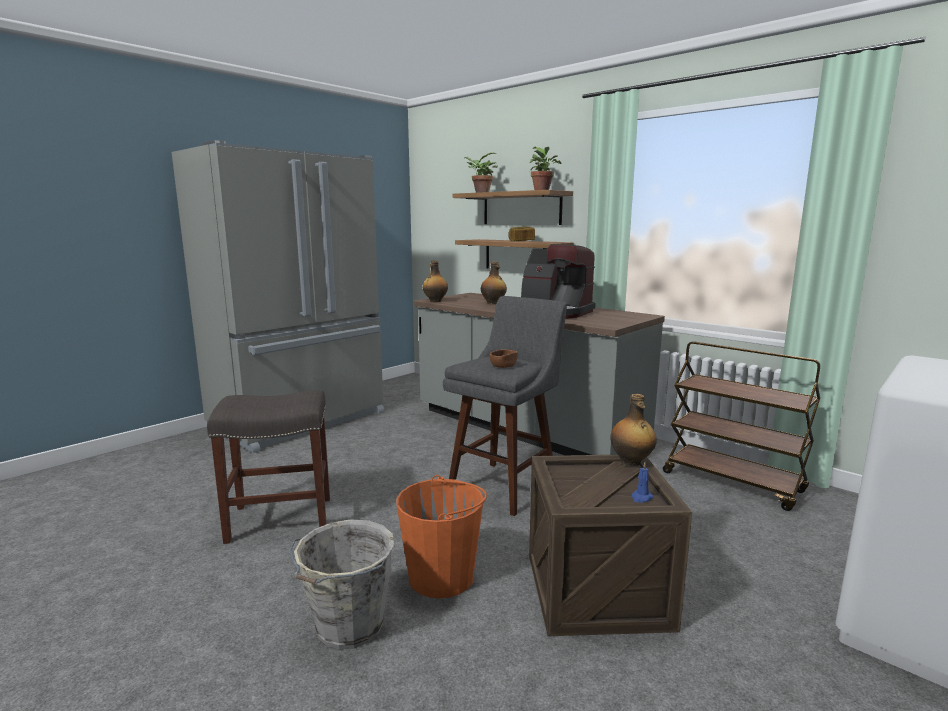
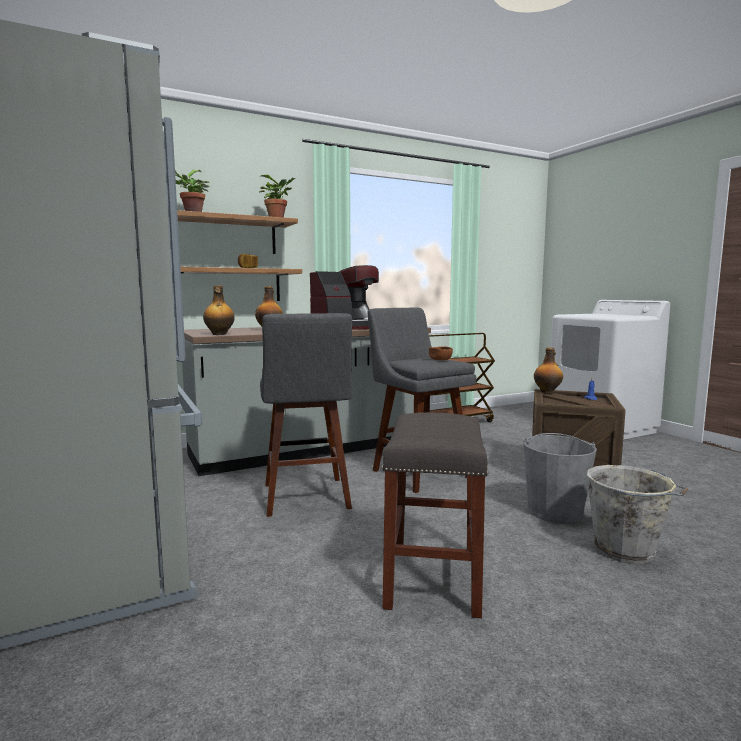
camera: 70 degrees left, 5 degrees down
(407, 451) = (306, 498): none -> grey stool
(442, 576) = (555, 511): orange bucket -> grey bucket

